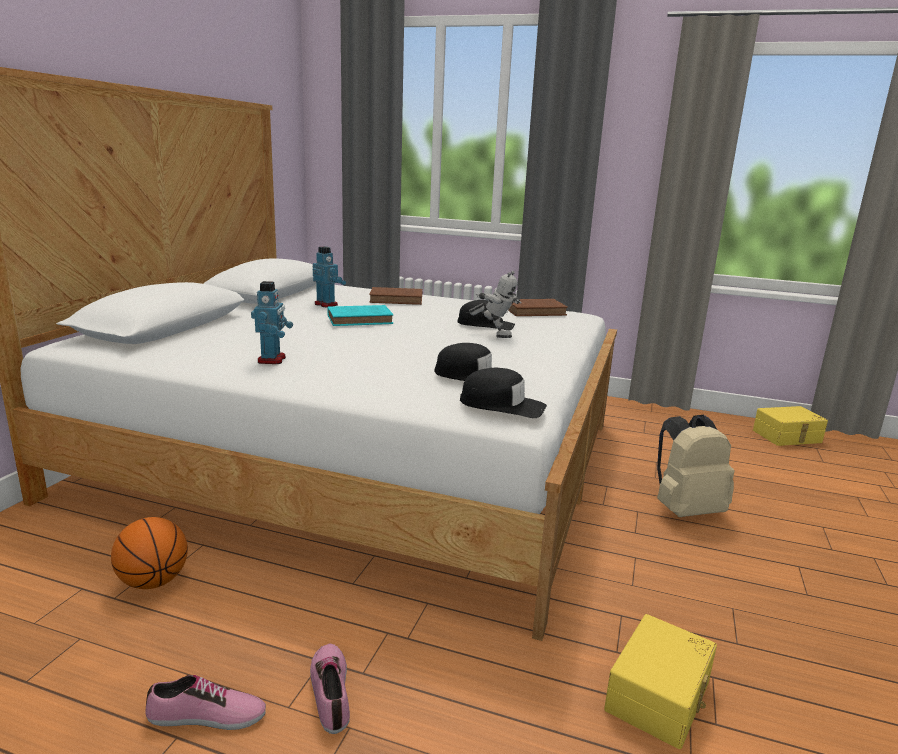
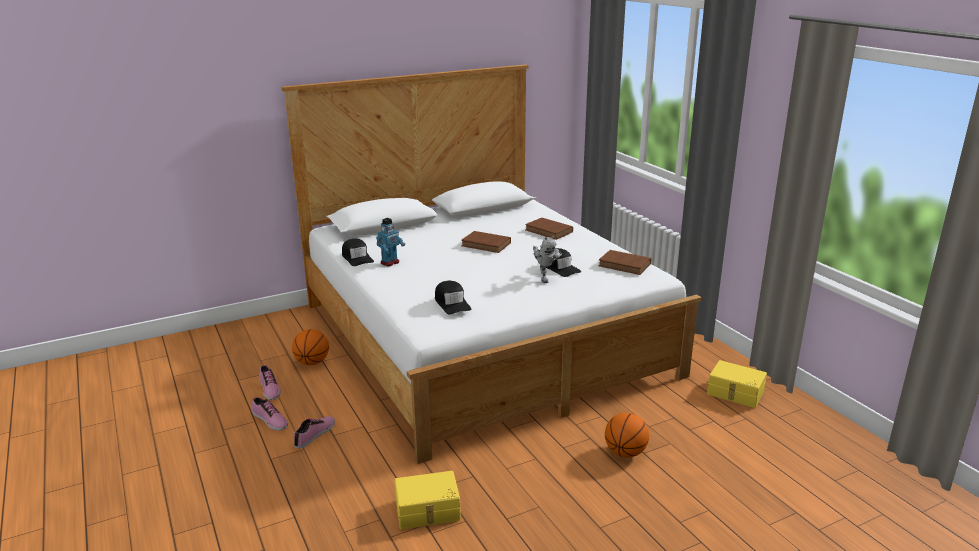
camera: 45 degrees right, 5 degrees up
(124, 662) = (269, 388): none -> shoe
(326, 304) = (496, 226): toy robot -> none
(361, 320) = (487, 245): turquoise book -> brown book
(502, 405) = (431, 324): black cap -> black cap (357, 258)
(685, 510) = (625, 452): beige backpack -> basketball
(788, 437) = (851, 451): yellow storage box -> yellow storage box (735, 393)

